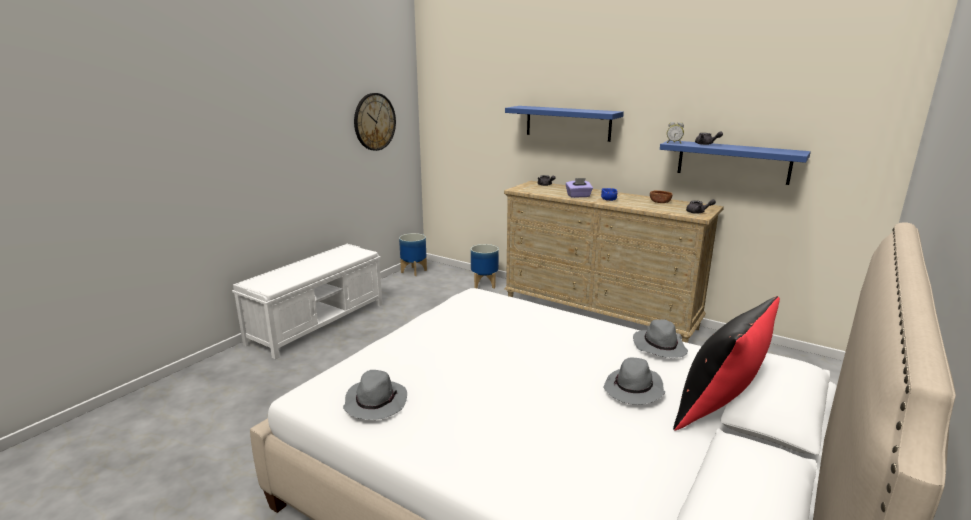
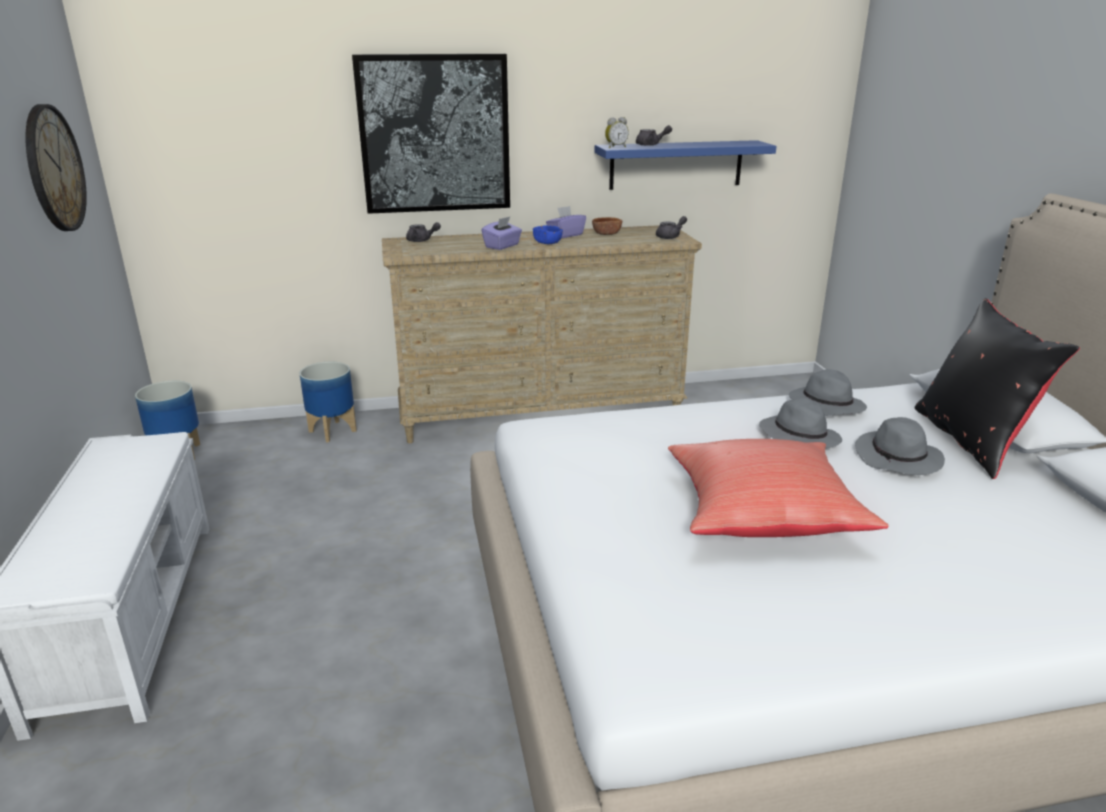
camera: 45 degrees left, 5 degrees up
(375, 402) = (738, 629): grey hat -> grey hat (797, 437)
(490, 373) = (762, 515): none -> red pillow
(567, 123) = (435, 134): blue shelf -> picture
(631, 198) = (565, 235): none -> purple tissue box

